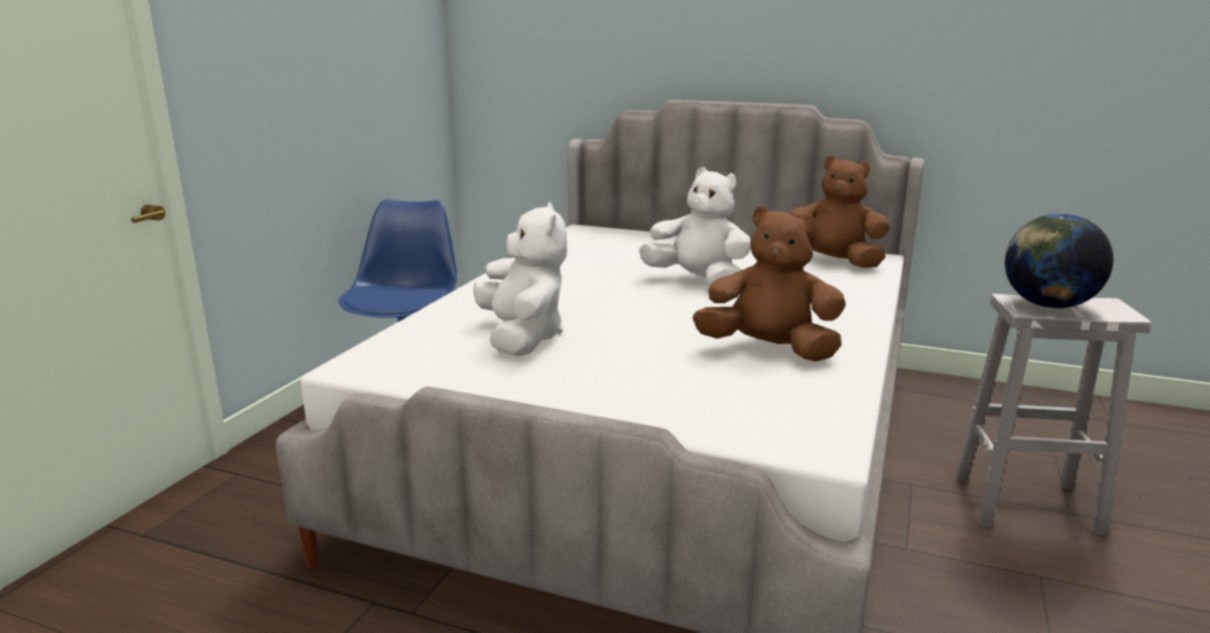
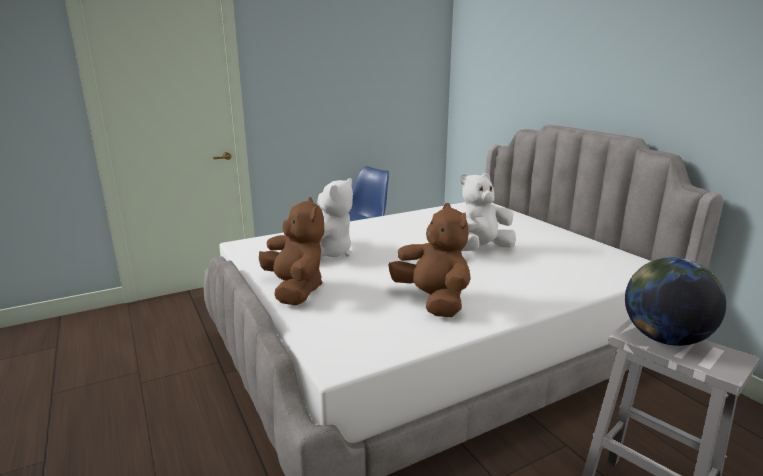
camera: 40 degrees right, 0 degrees up
(698, 282) = (481, 250): white plush toy -> white plush toy turned 105 degrees counterclockwise
(832, 262) = (604, 262): brown plush toy -> brown plush toy (295, 290)

